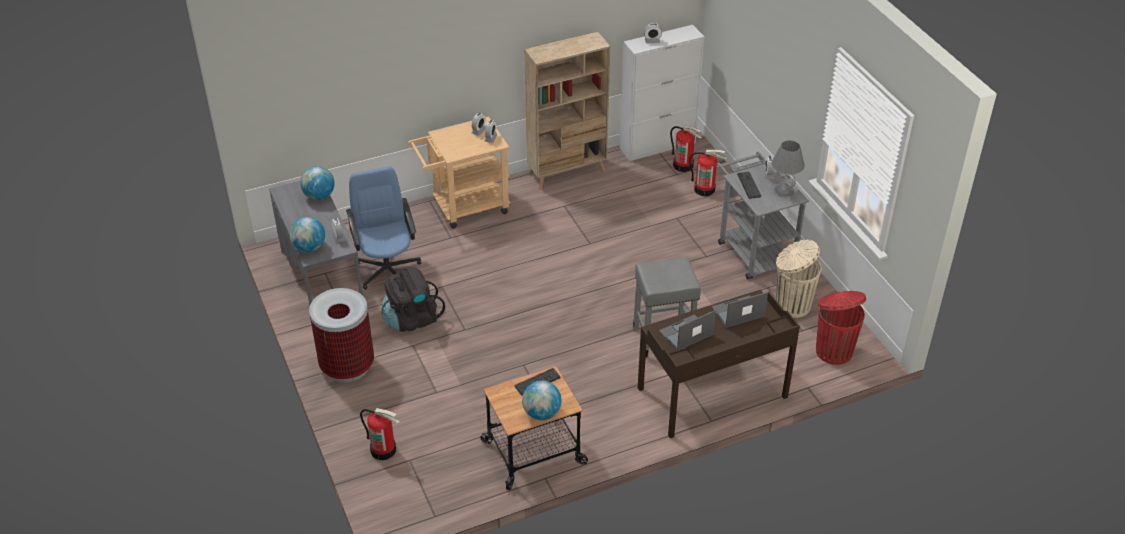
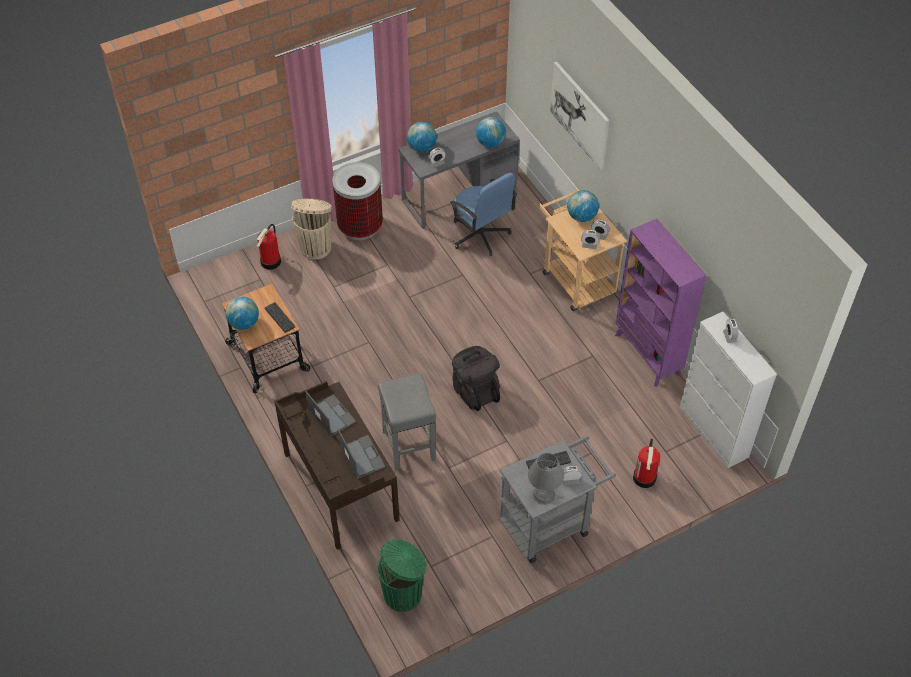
camera: 85 degrees right, 10 degrees up
(379, 72) = (580, 115): none -> picture
(387, 269) = (480, 235): blue office chair -> blue office chair turned 75 degrees clockwise
(412, 319) = (419, 260): black backpack -> black backpack (474, 390)
(451, 139) = (581, 217): none -> globe
(567, 172) = (647, 355): beige bookcase -> purple bookcase
(683, 165) = (683, 457): fire extinguisher -> none
(791, 305) = (468, 557): beige trash can -> beige trash can (316, 247)
(833, 350) = (404, 593): red trash can -> green trash can

